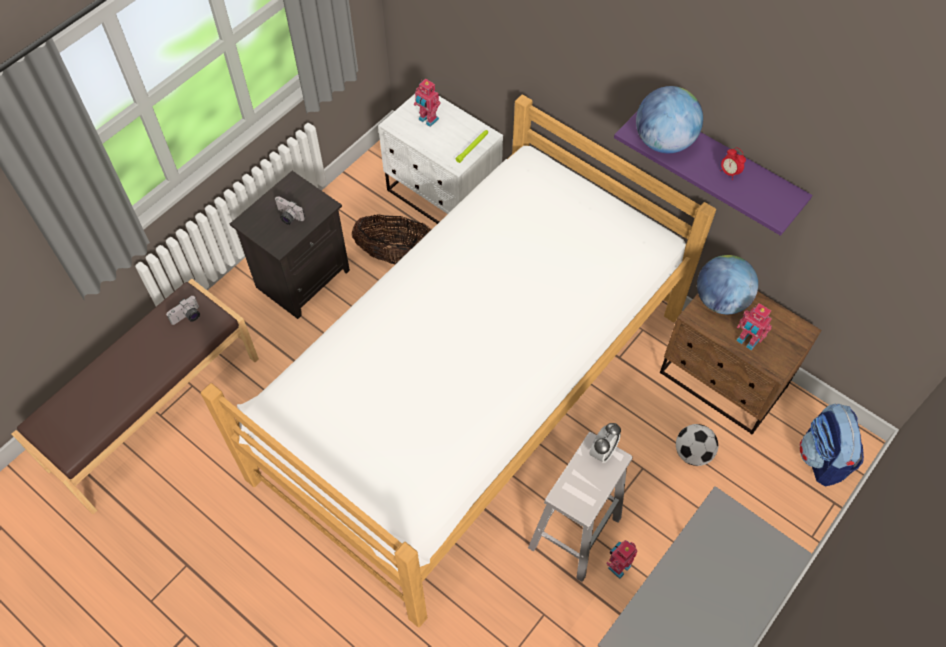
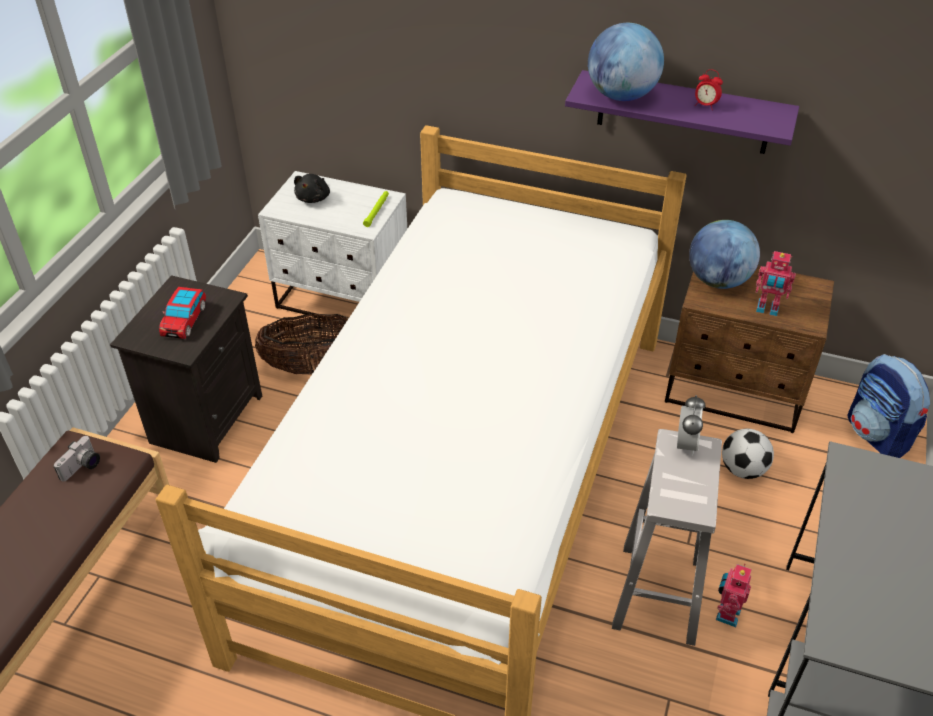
camera: 20 degrees left, 15 degrees down
(288, 217) = (184, 320): camera -> toy car
(427, 120) = (314, 198): toy robot -> black plush toy

